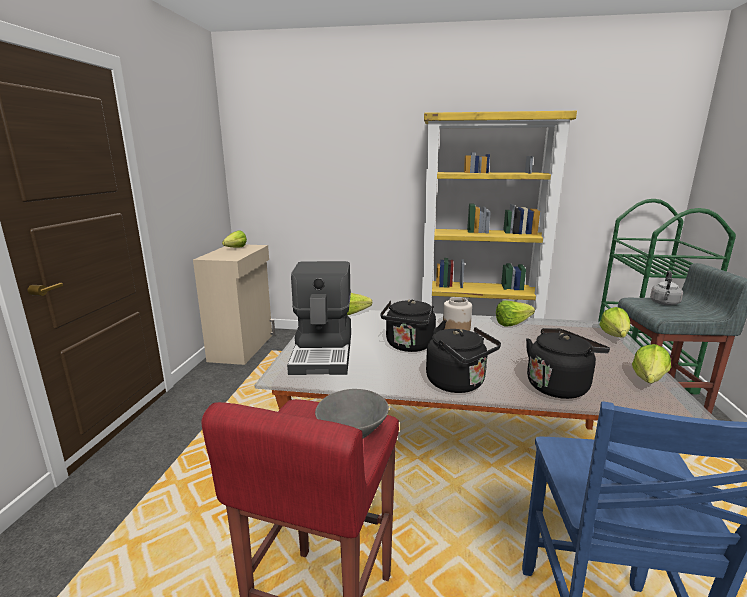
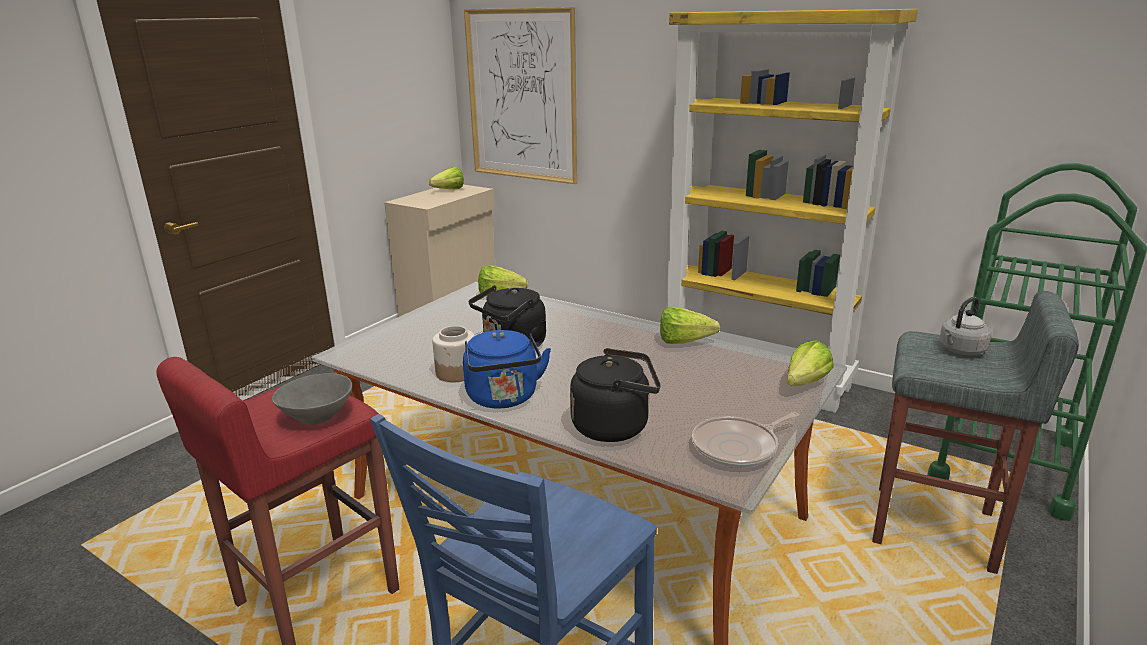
camera: 25 degrees right, 5 degrees up
(285, 177) = (522, 96): none -> picture
(324, 352) = (414, 336): coffee machine -> none
(456, 328) = (601, 334): jar -> jar (457, 372)
(459, 384) = (504, 398): black kettle -> blue kettle
(647, 382) = (738, 447): lettuce -> frying pan

